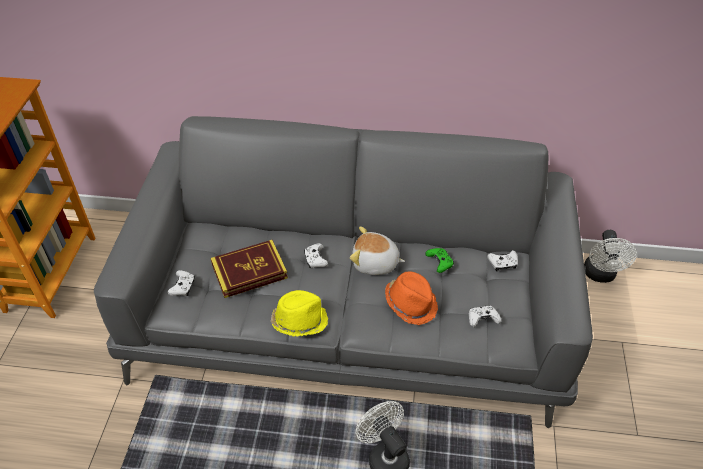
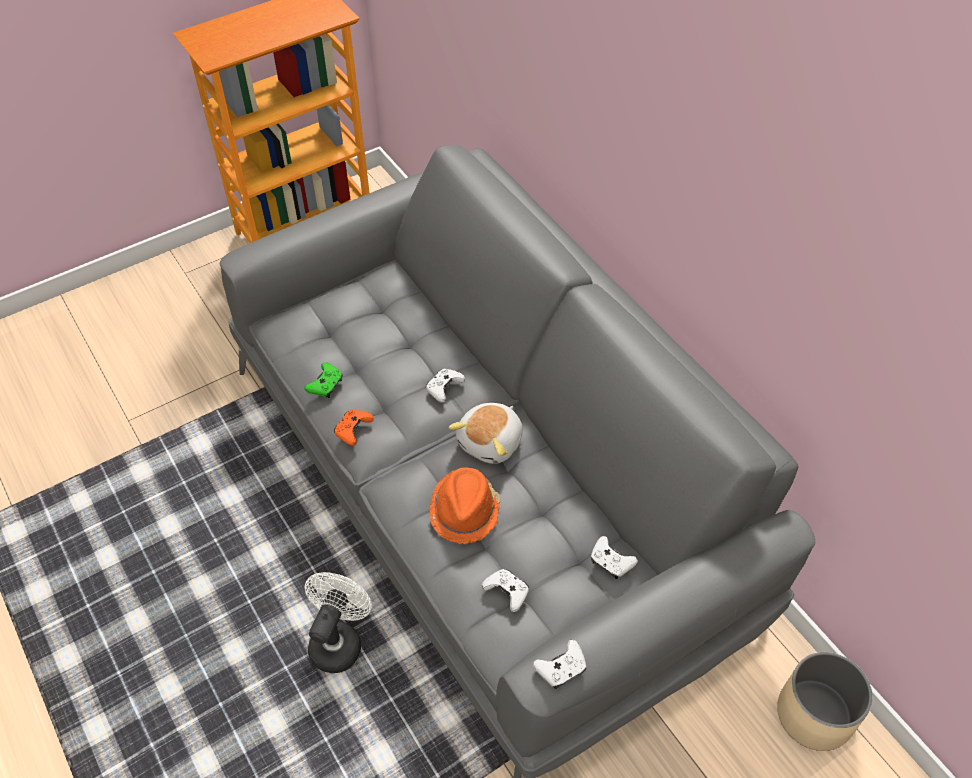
camera: 50 degrees right, 5 degrees up
(183, 287) = (309, 314): white game controller -> white game controller (561, 669)
(249, 271) = (375, 348): book -> none
(299, 321) = (353, 430): yellow hat -> orange game controller
(375, 263) = (491, 442): plush toy -> plush toy turned 120 degrees counterclockwise
(439, 263) = (549, 499): green game controller -> green game controller (326, 385)
(600, 275) = (815, 714): white fan -> beige planter

